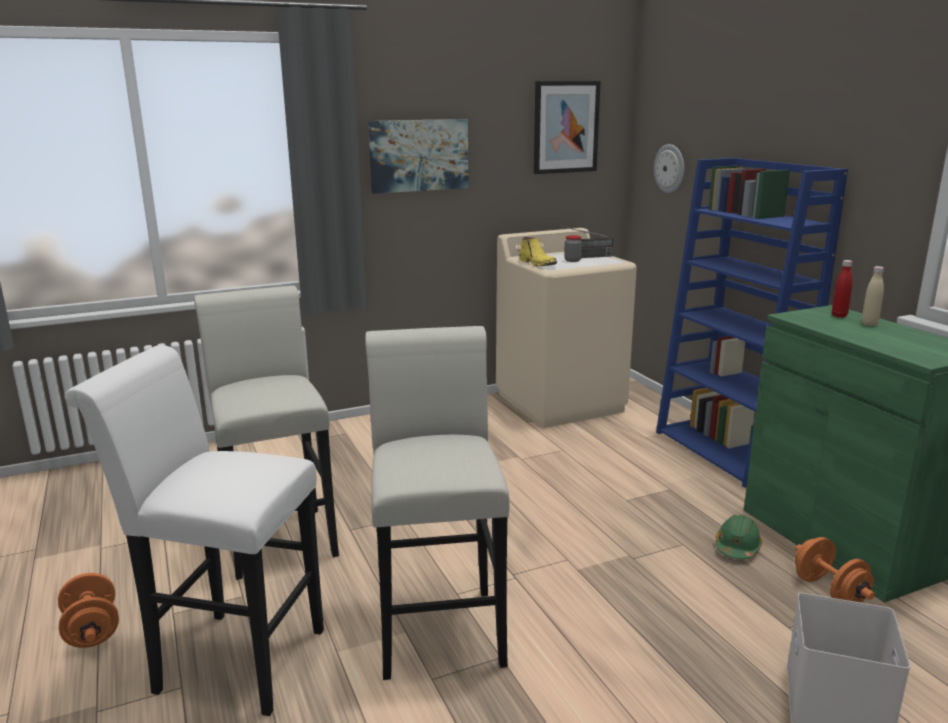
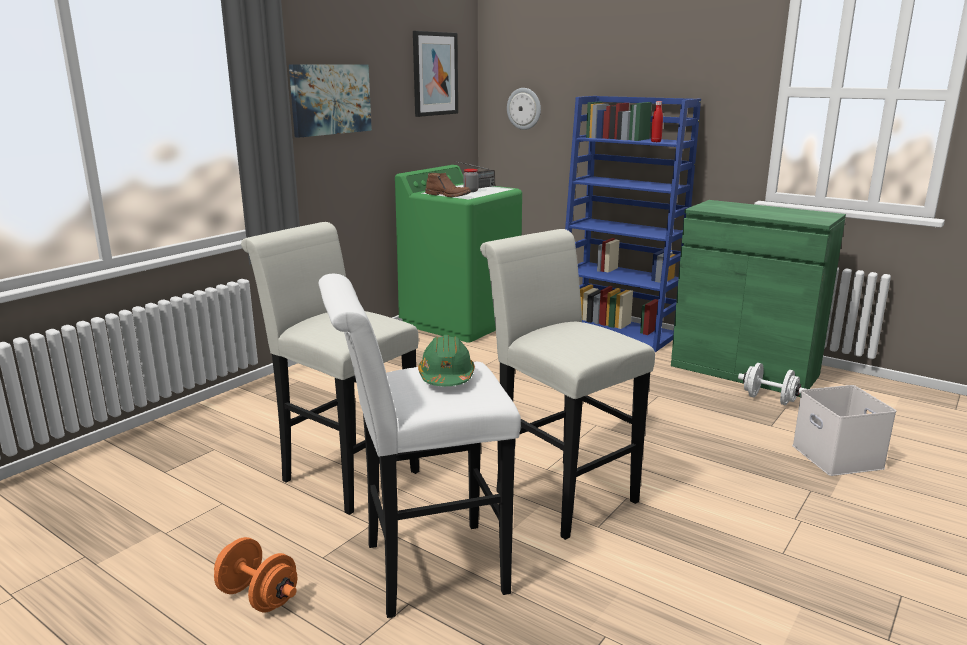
camera: 30 degrees left, 0 degrees up
(538, 263) = (448, 195): yellow boot -> brown boot
(561, 402) = (461, 322): beige washing machine -> green washing machine
(737, 547) = (692, 389): green hard hat -> green hard hat (446, 377)
(829, 591) = (769, 399): orange dumbbell -> white dumbbell
(839, 316) = (726, 205): red bottle -> red bottle (656, 142)
(869, 324) = (752, 207): beige bottle -> none

